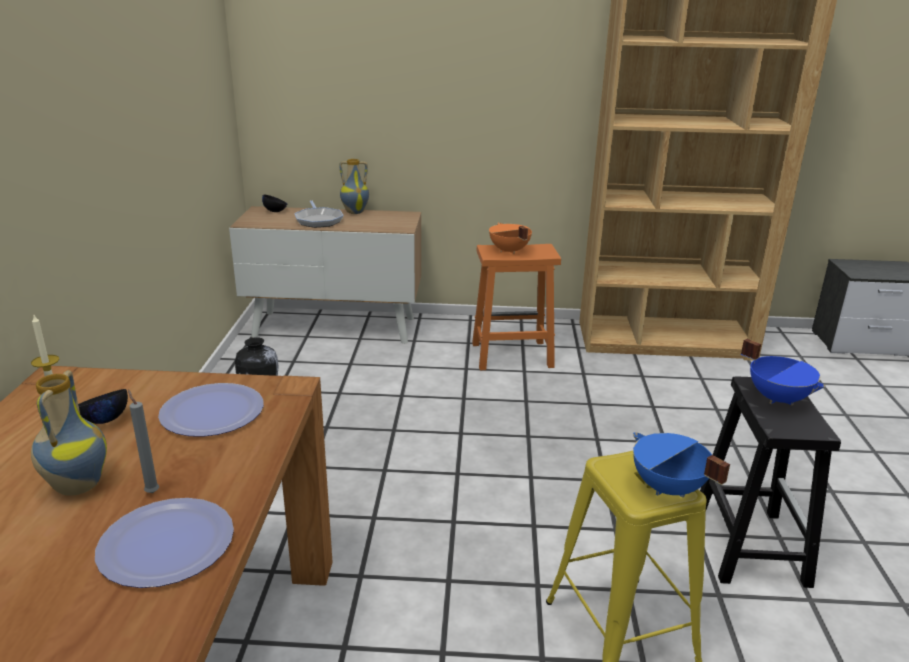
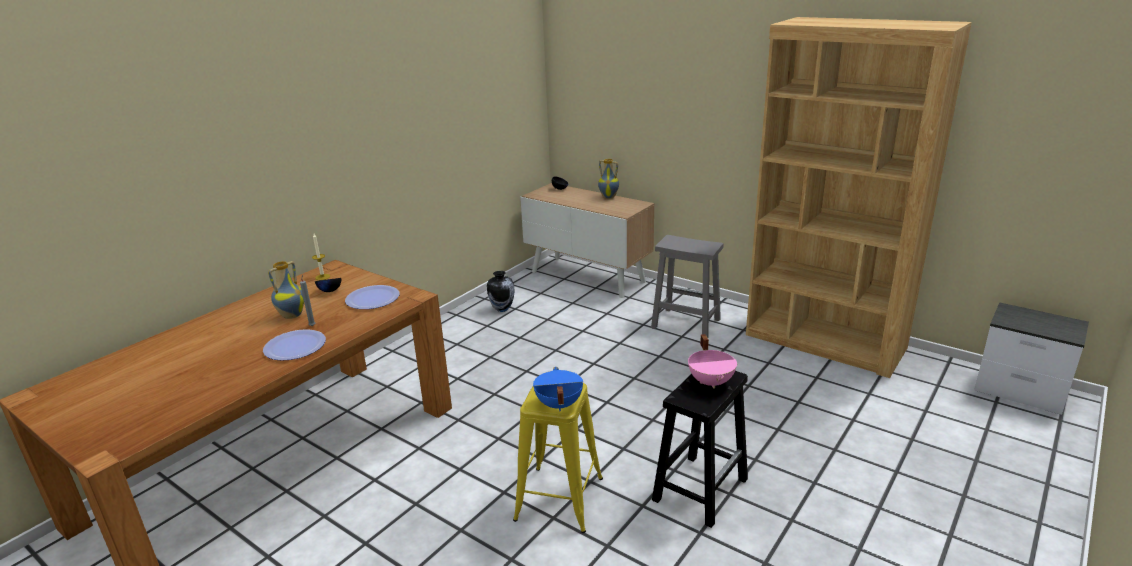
camera: 35 degrees right, 0 degrees up
(318, 220) = (578, 199): frying pan -> none
(508, 251) = (682, 243): orange cooking pot -> none
(510, 355) = (684, 323): orange stool -> grey stool
(778, 398) = (711, 382): blue cooking pot -> pink cooking pot

